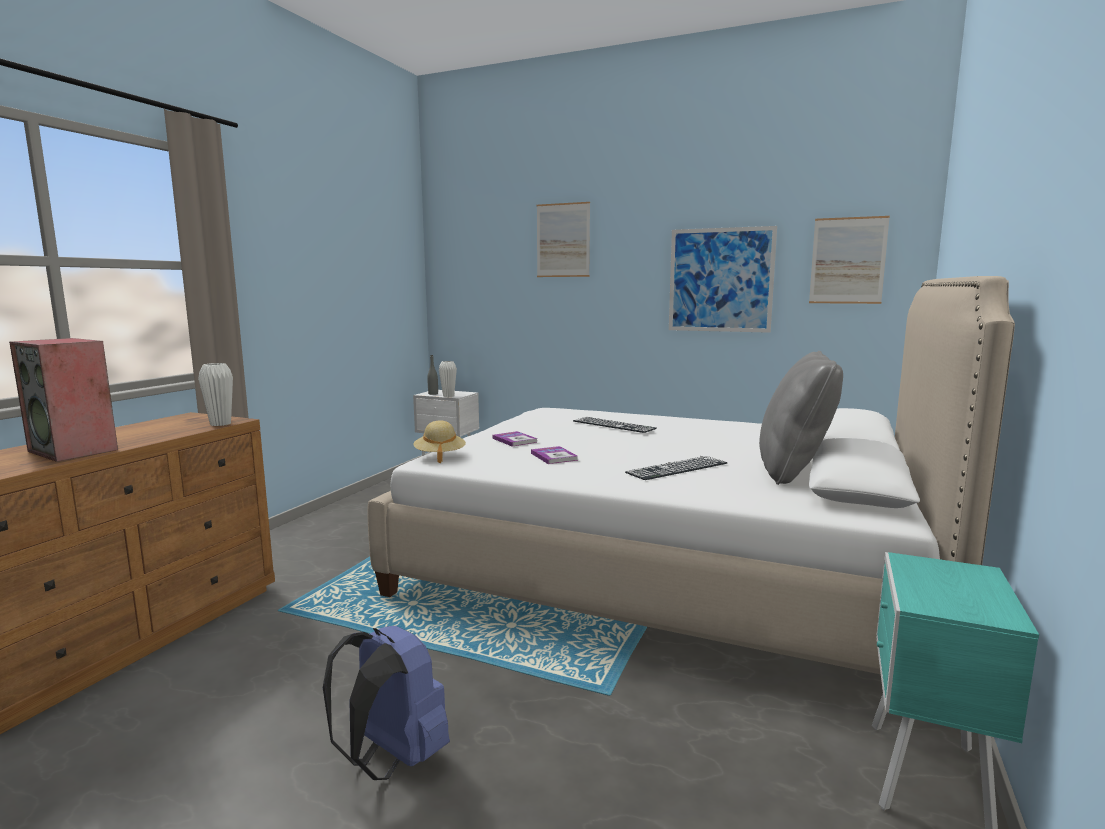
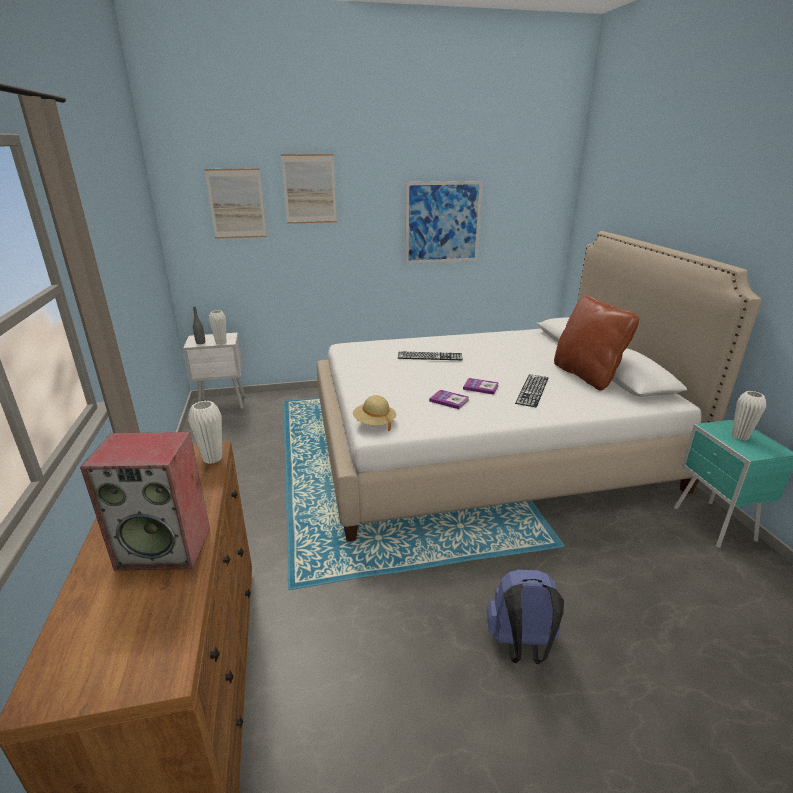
camera: 35 degrees left, 15 degrees up
(514, 440) = (393, 390): book -> book (480, 387)
(794, 471) = (586, 375): grey pillow -> brown pillow
(847, 260) = (525, 207): picture -> picture (237, 204)
(948, 583) = (740, 436): none -> white vase

